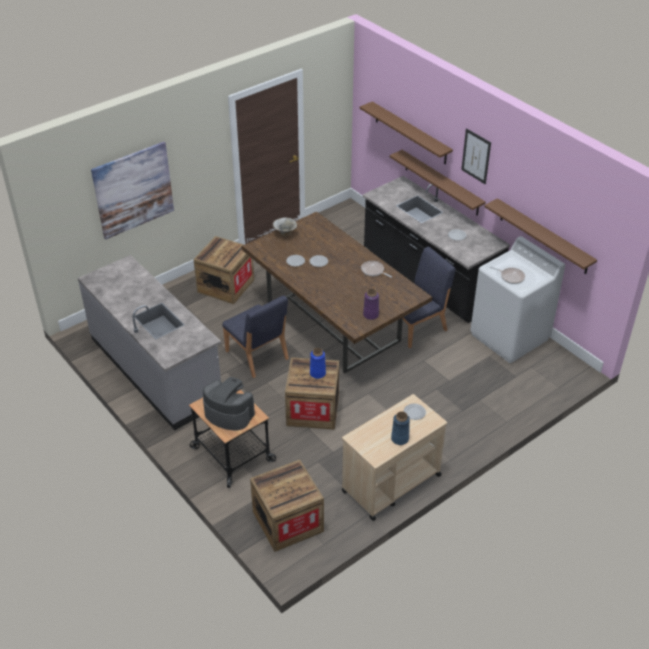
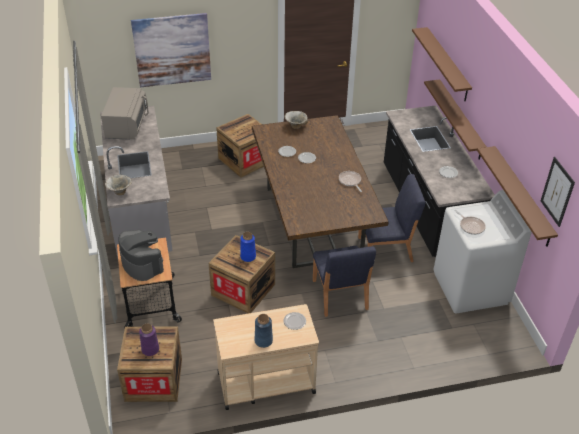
camera: 25 degrees right, 0 degrees up
(119, 284) = (127, 126): none -> grey microwave
(166, 351) = (119, 192): none -> bowl
(257, 355) = (229, 227): blue chair -> blue chair (339, 295)
(371, 314) = (319, 219): purple vase -> purple vase (150, 349)
(476, 156) = (486, 98): picture -> picture (557, 192)

